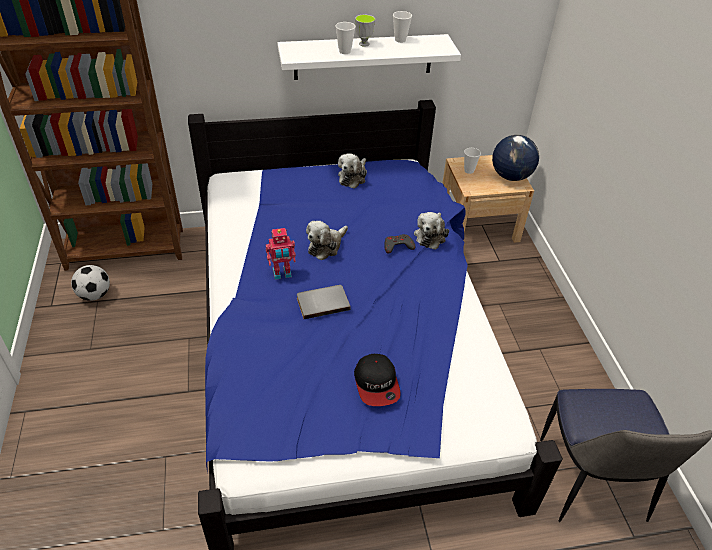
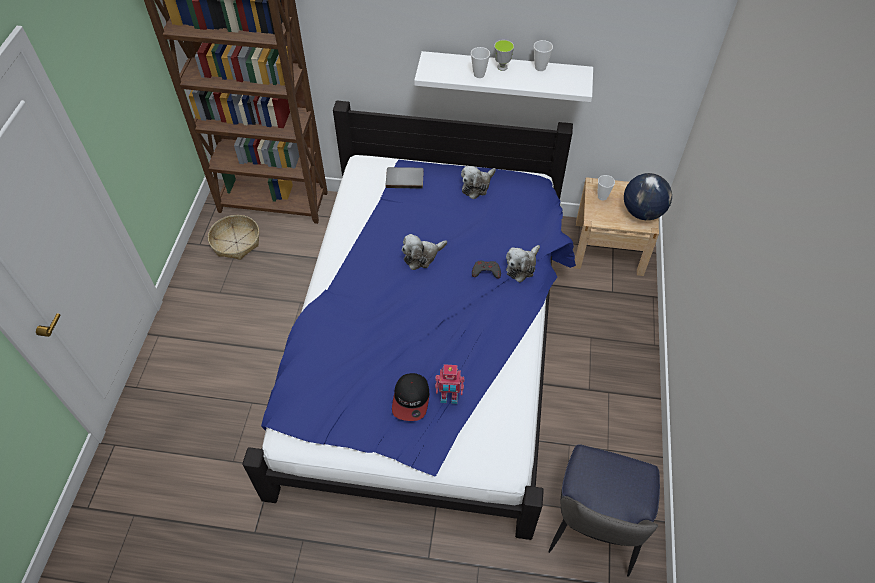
camera: 20 degrees right, 10 degrees up
(95, 295) = (236, 242): football -> basket
(282, 274) = (373, 276): toy robot -> toy robot (449, 398)
(322, 302) = (397, 312): grey book -> grey book (404, 178)

